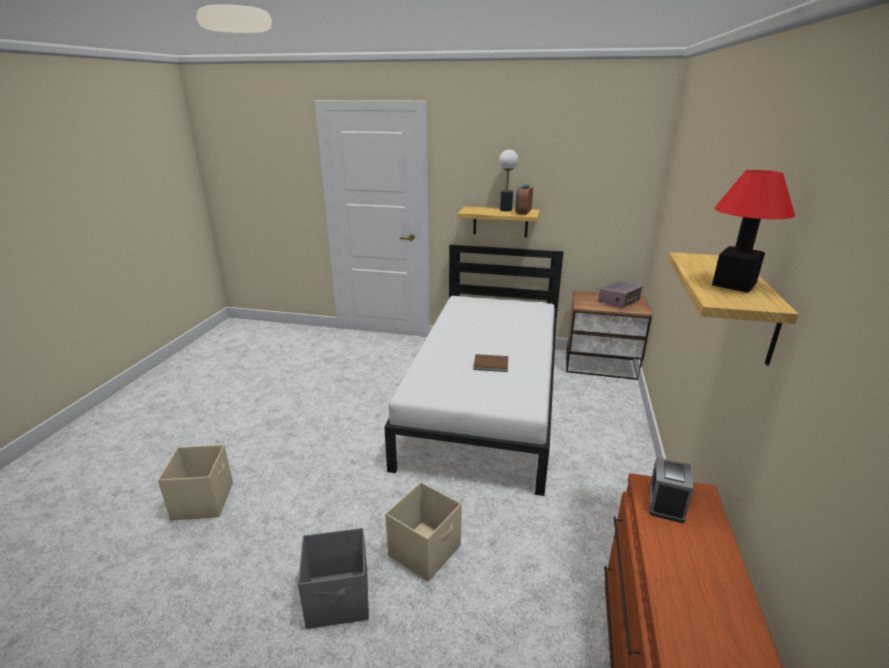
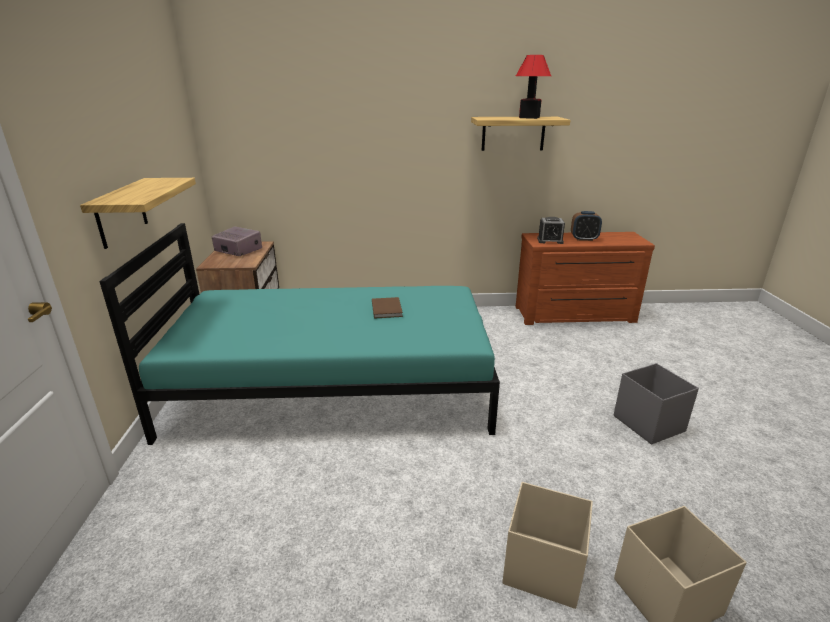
camera: 105 degrees left, 0 degrees up
(425, 550) = (567, 391): beige storage box -> beige storage box (542, 567)
(486, 400) = (332, 388): white bed -> turquoise bed
(506, 210) = (137, 187): table lamp -> none
(523, 213) = (165, 181): alarm clock -> alarm clock (584, 239)

